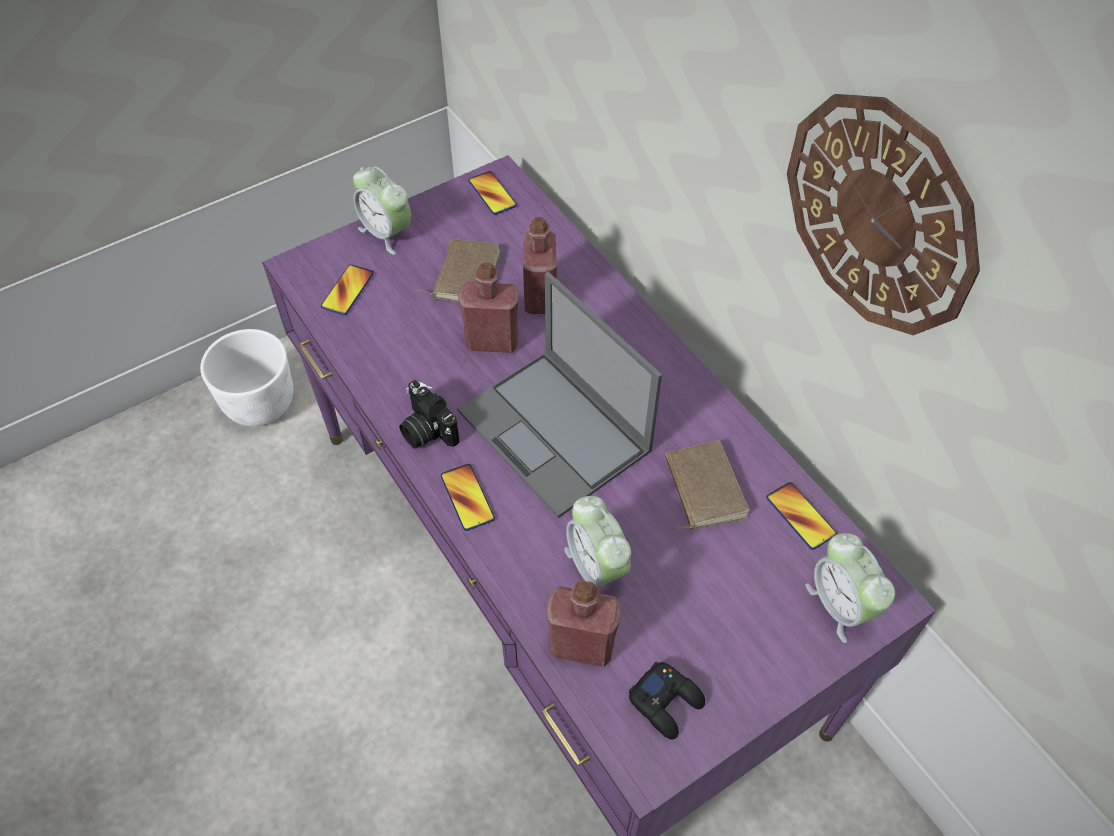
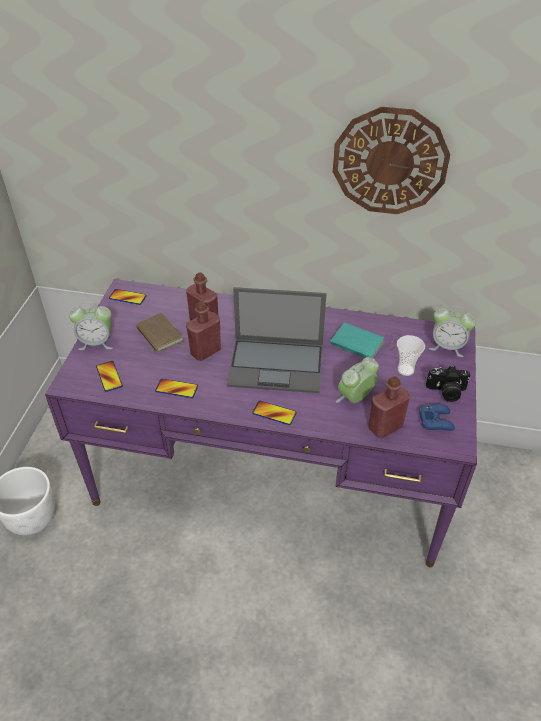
camera: 45 degrees left, 10 degrees down
(426, 430) = (222, 403): camera -> camera (446, 392)
(596, 568) = (355, 398): alarm clock -> alarm clock turned 120 degrees clockwise
(666, 702) = (436, 420): black game controller -> blue game controller
(702, 488) = (356, 344): brown book -> turquoise book
(724, 587) = (405, 370): none -> cup
(800, 516) = (399, 329): phone -> phone (176, 389)

